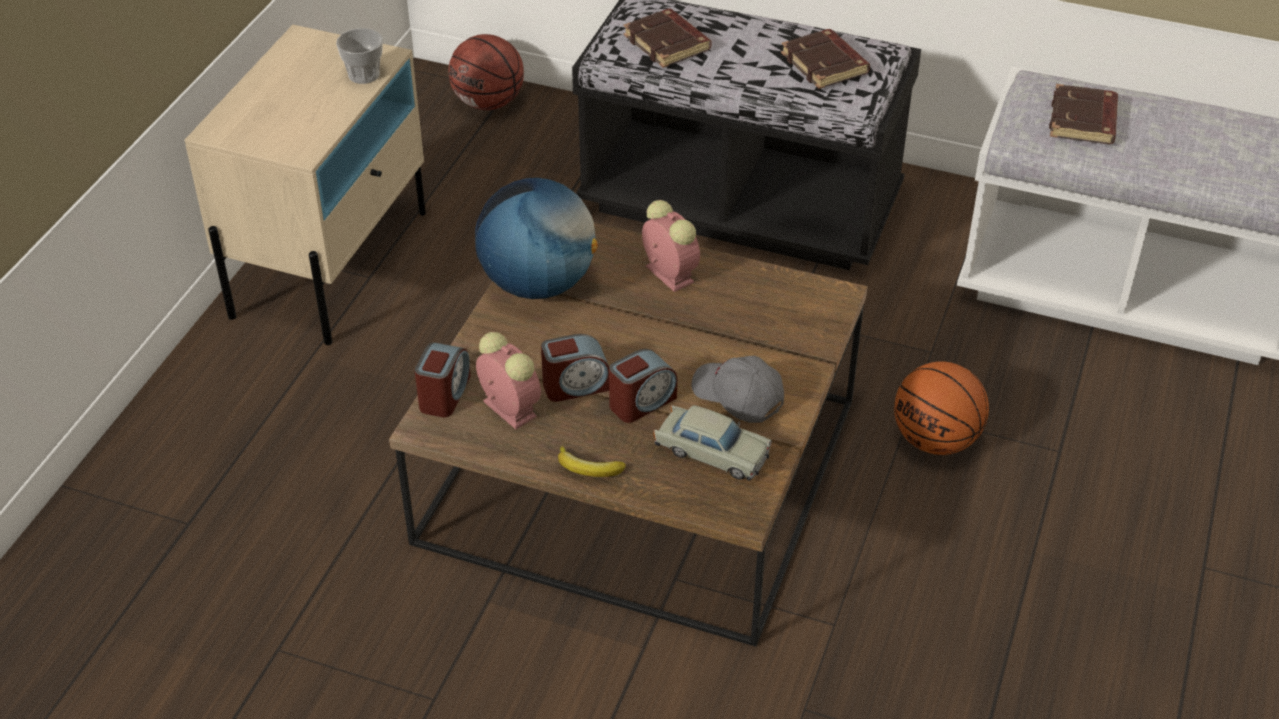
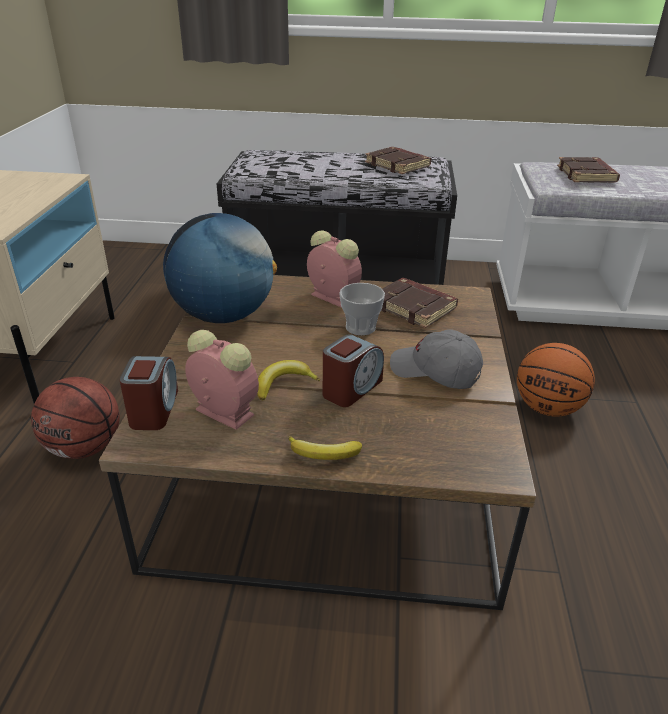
camera: 15 degrees left, 10 degrees down
(364, 75) = (49, 187): cup -> cup (360, 327)
(488, 103) = (151, 256): basketball -> basketball (84, 448)
(575, 386) = (283, 384): alarm clock -> banana
(668, 44) = (284, 164): brown book -> brown book (414, 307)
(712, 452) = (438, 419): beige toy car -> none

